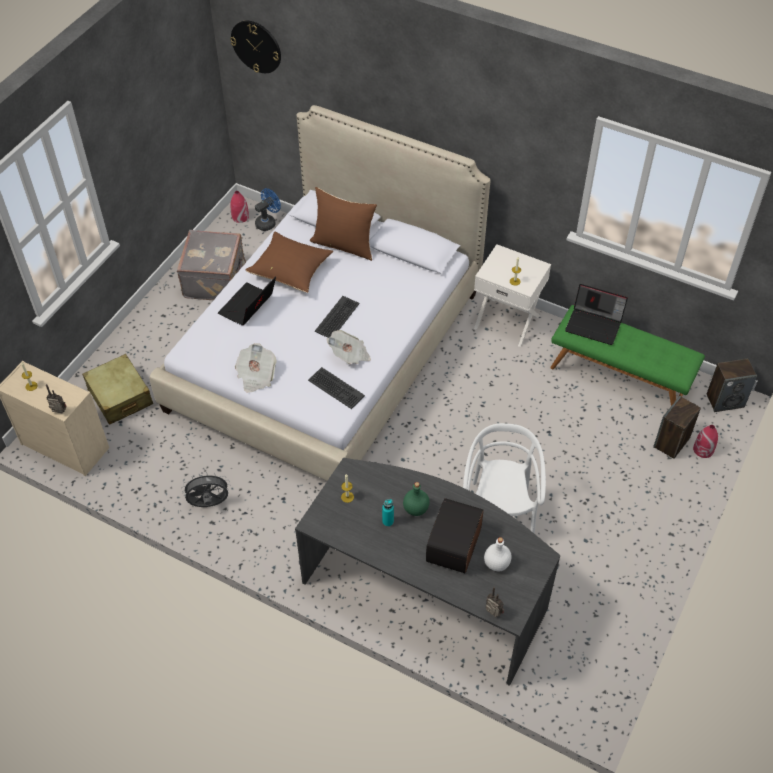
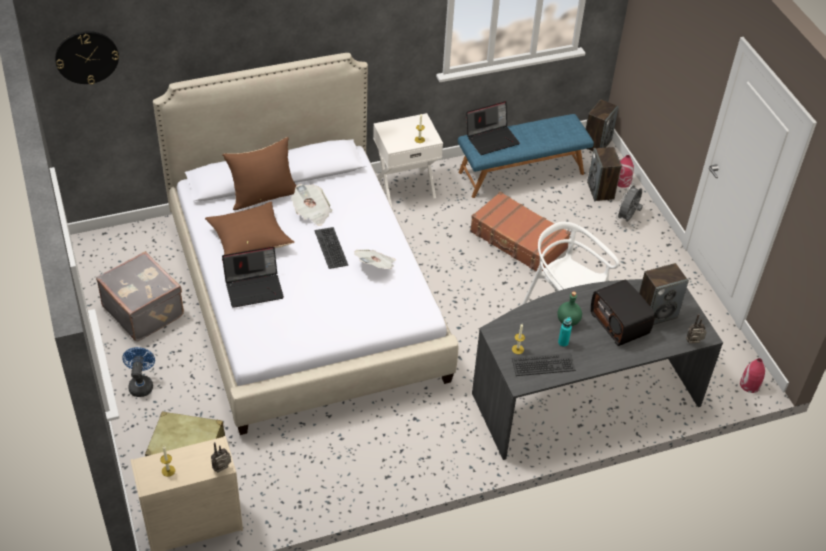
camera: 50 degrees left, 5 degrees down
(209, 504) = (368, 467): grey fan -> grey fan (627, 218)
(240, 217) = (98, 250): red vase -> red vase (749, 385)
(248, 307) = (254, 288): laptop -> laptop turned 90 degrees counterclockwise
(256, 376) = (329, 330): newspaper -> newspaper (312, 212)
(268, 222) = (128, 238): blue fan -> blue fan (141, 384)
(335, 388) = (398, 295): keyboard -> keyboard (543, 365)
(497, 563) = (656, 313): white bottle -> speaker
(541, 430) = (518, 241): none -> brown suitcase
(620, 377) = (521, 172): green bench -> blue bench

